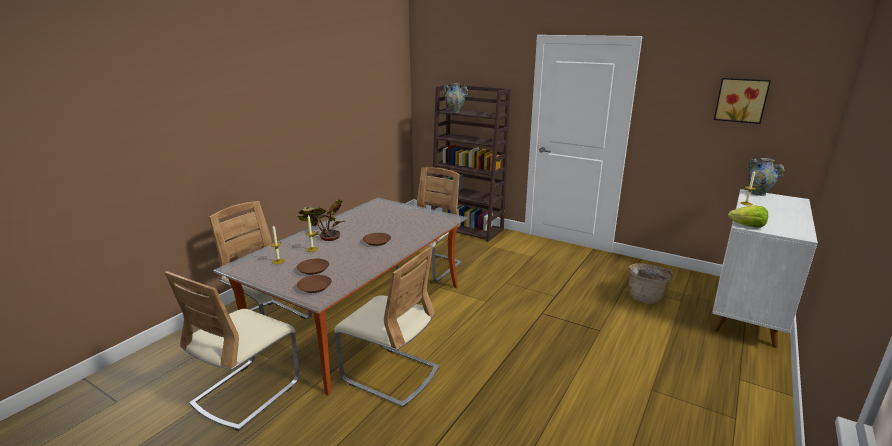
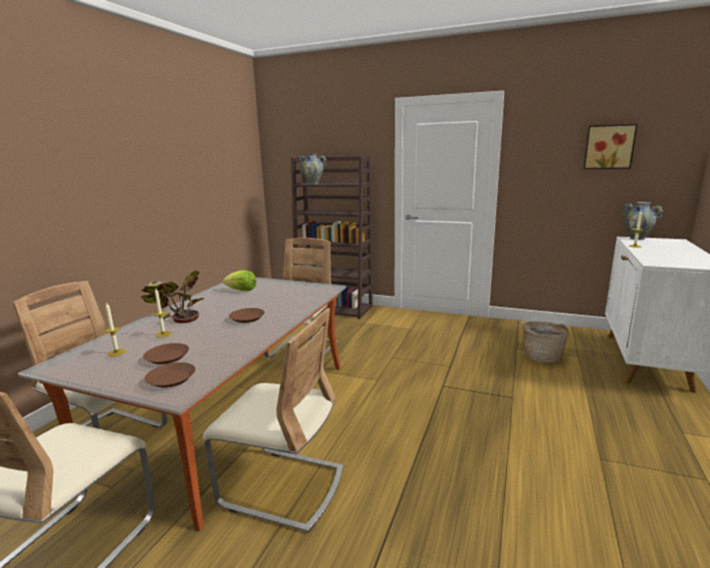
camera: 10 degrees left, 5 degrees down
(748, 226) = (657, 263): lettuce -> lettuce (241, 290)

